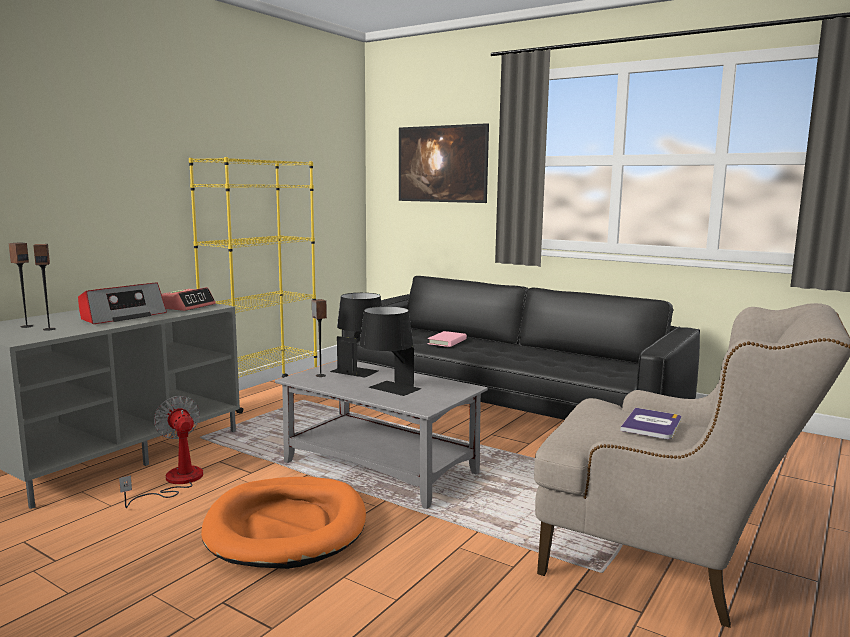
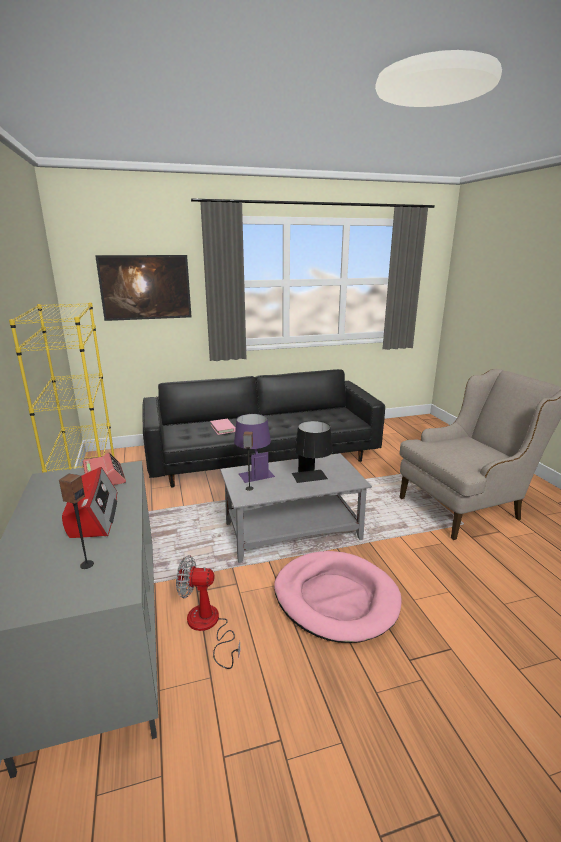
camera: 50 degrees left, 10 degrees up
(26, 326) = (45, 577): speaker -> none
(287, 527) = (336, 598): orange dog bed -> pink dog bed
(359, 369) = (253, 472): black table lamp -> purple table lamp
(651, 424) = (468, 445): book -> none

